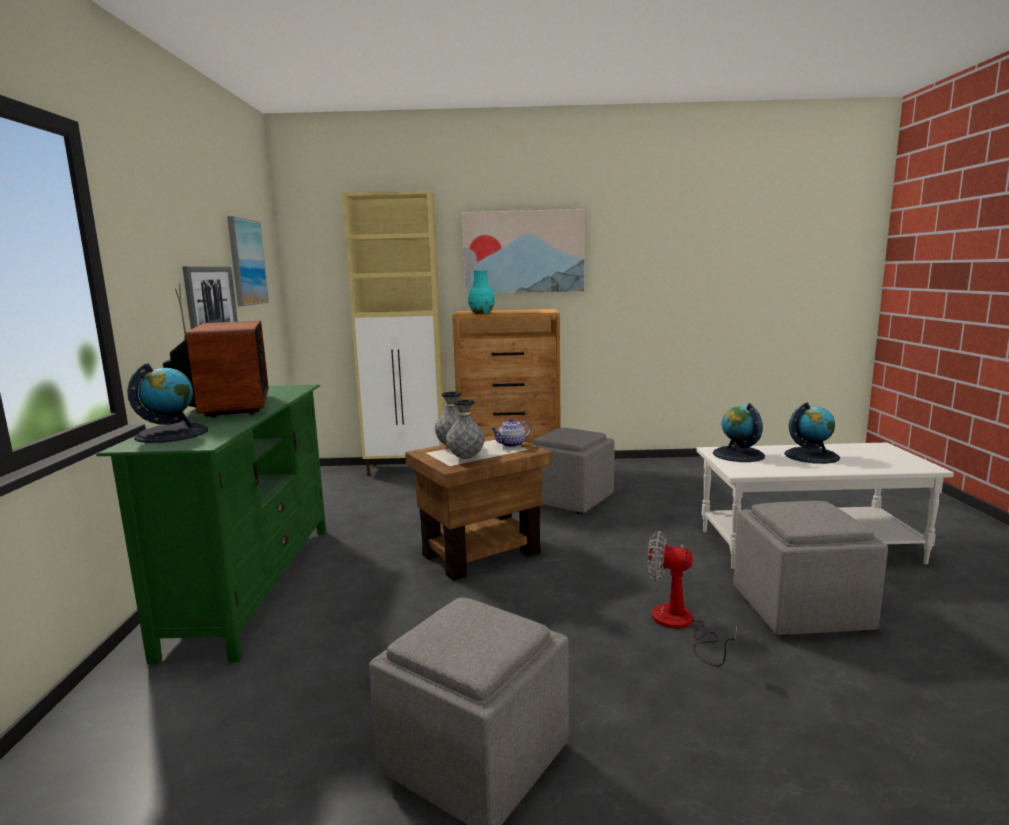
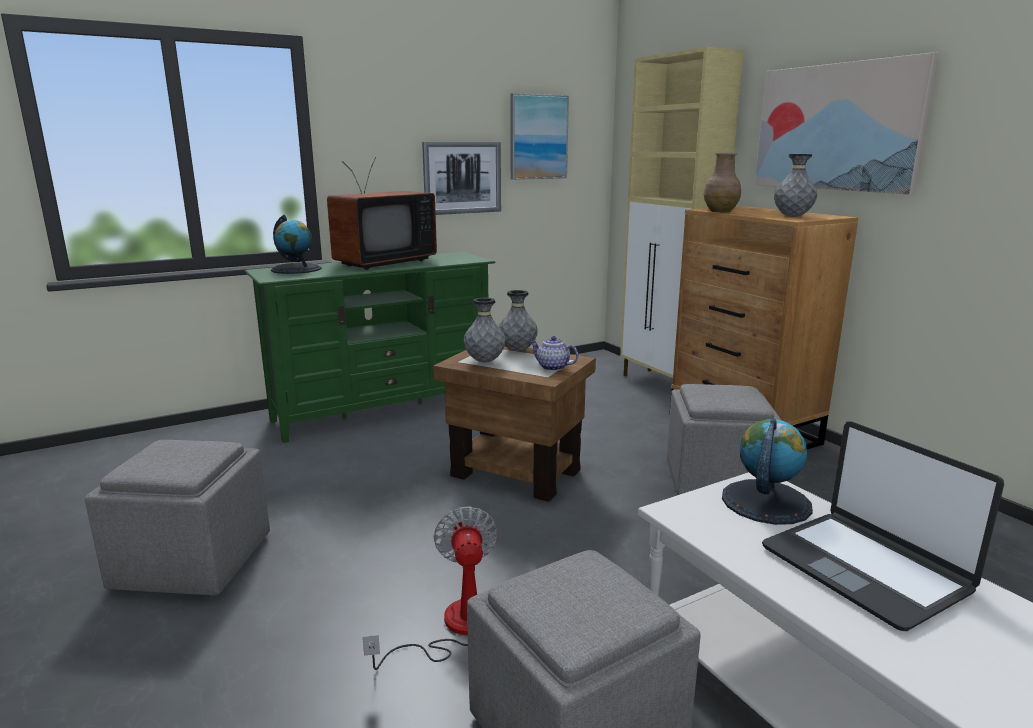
camera: 60 degrees right, 5 degrees up
(481, 313) = (720, 211): turquoise vase -> brown vase
(535, 311) = (792, 217): none -> grey vase
(811, 456) = (865, 568): globe -> laptop

